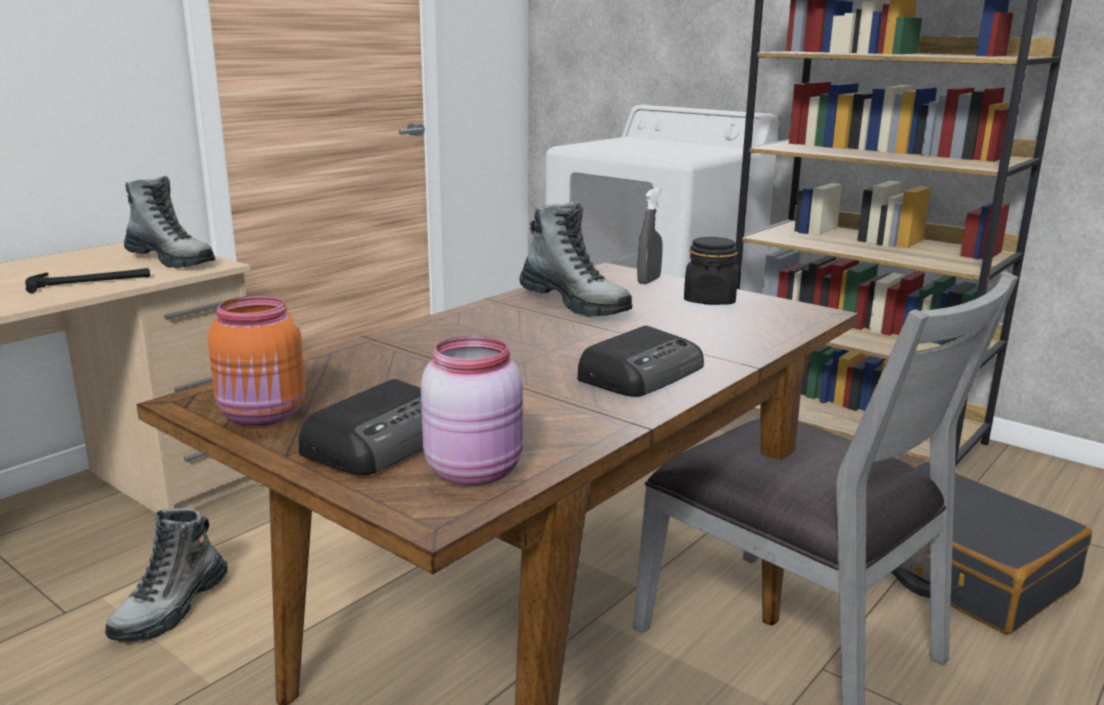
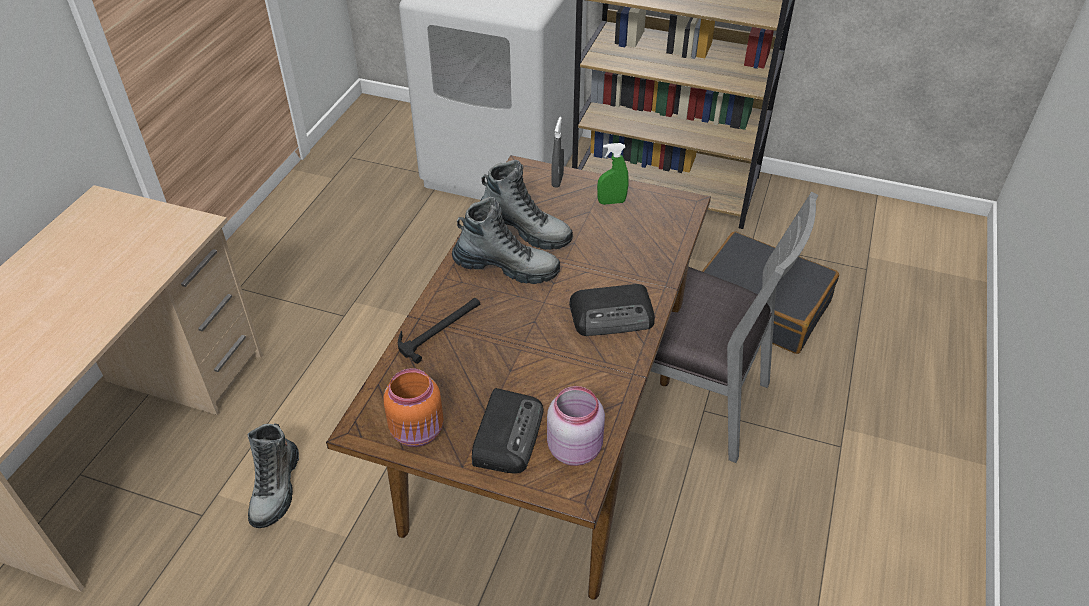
camera: 20 degrees left, 25 degrees up
(90, 282) = (118, 281): hammer -> hammer (440, 328)
(171, 260) = (153, 226): boot -> boot (506, 267)
(642, 373) = (613, 315): radio -> radio turned 60 degrees clockwise
(710, 300) = (611, 202): black jar -> green spray bottle

